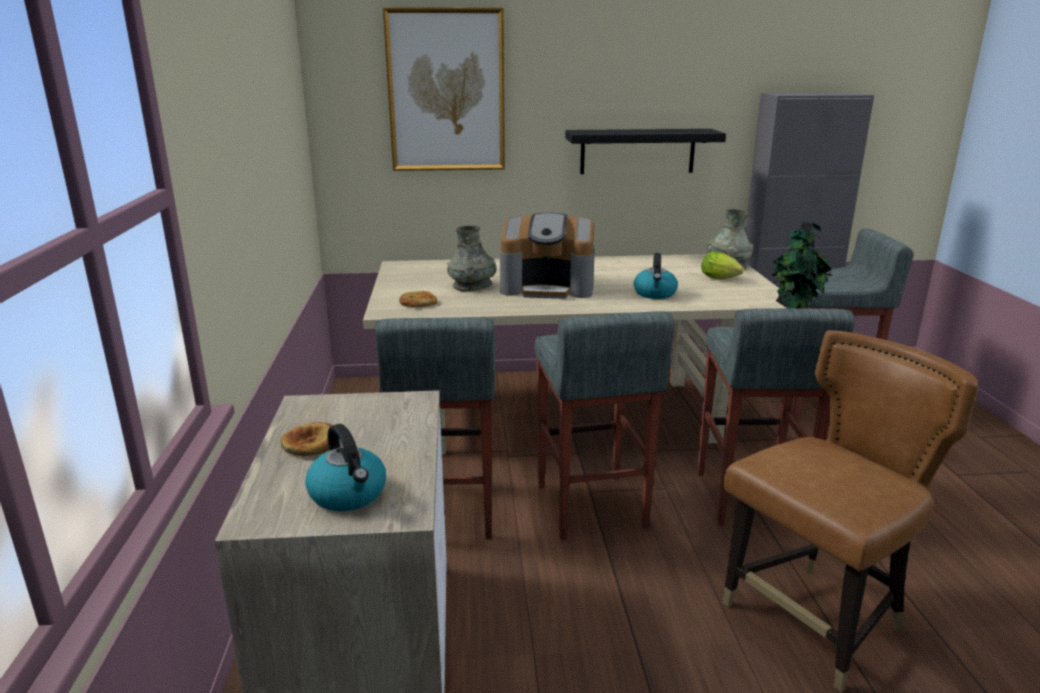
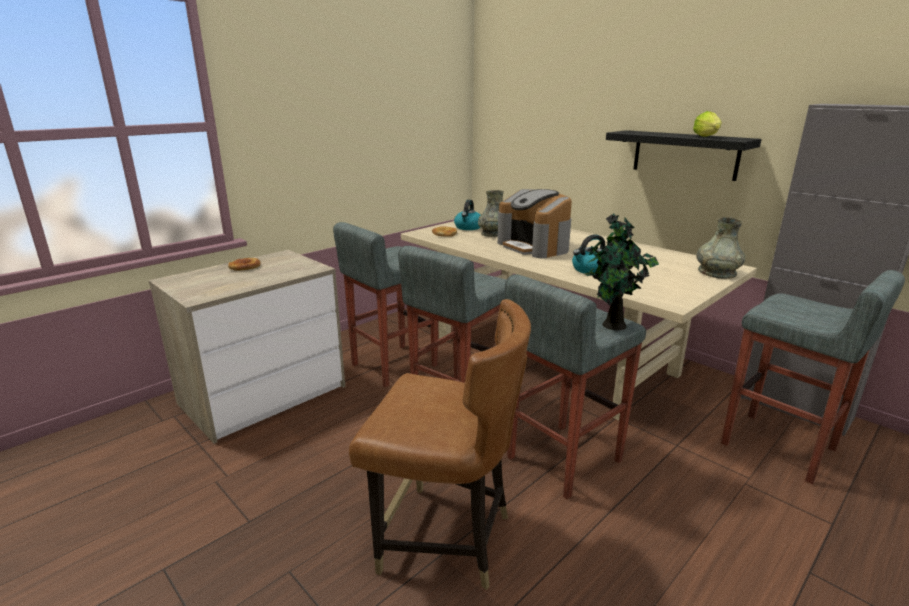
camera: 50 degrees right, 0 degrees up
(349, 494) = (204, 286): kettle -> kettle (468, 227)
(446, 91) = (547, 95): picture -> none
(721, 279) = (677, 278): lettuce -> lettuce (707, 137)

